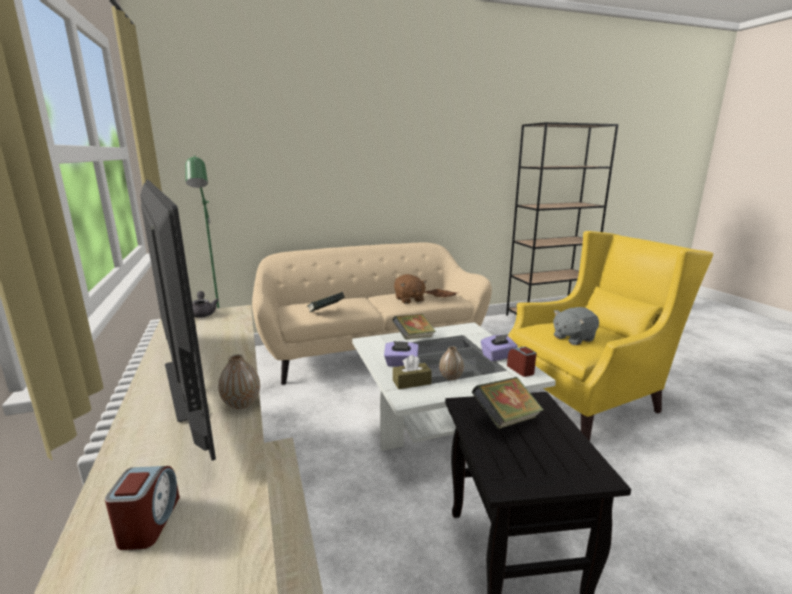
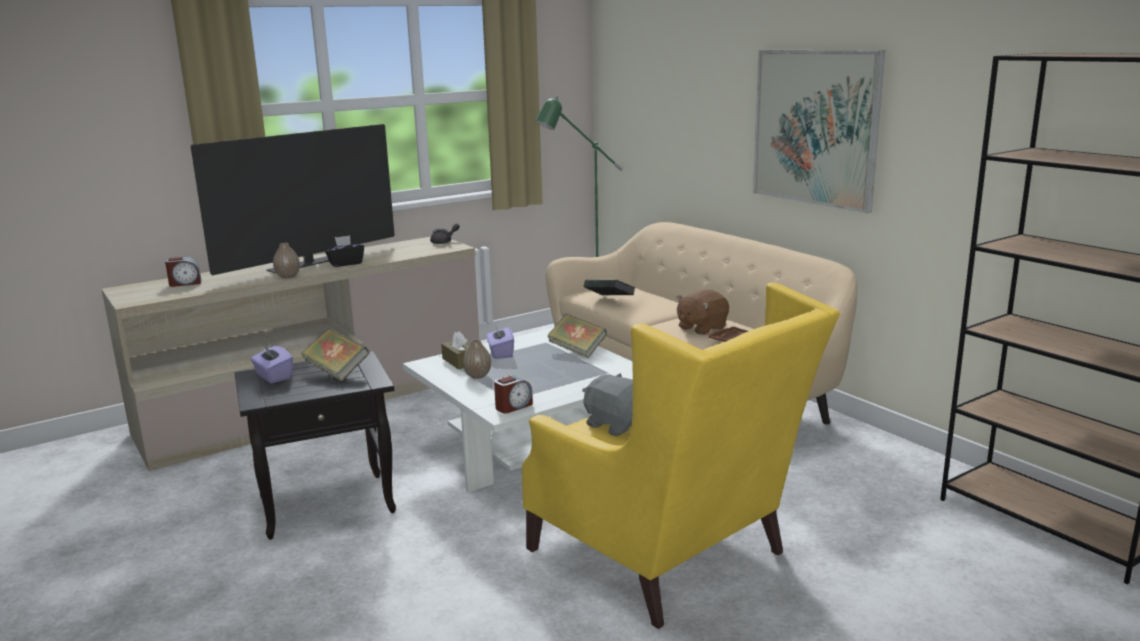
camera: 75 degrees right, 0 degrees up
(223, 364) = (345, 263): none -> black tissue box
(401, 168) = (815, 127): none -> picture
(498, 356) = (547, 394): purple tissue box -> purple tissue box (273, 376)

